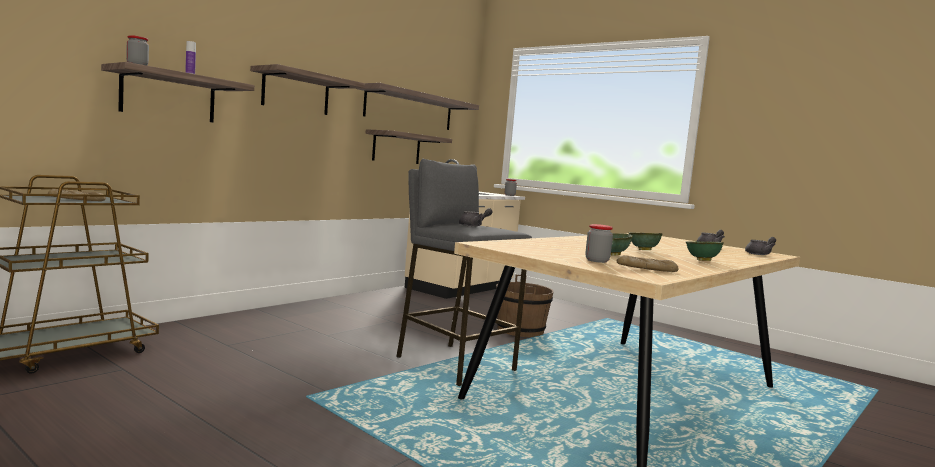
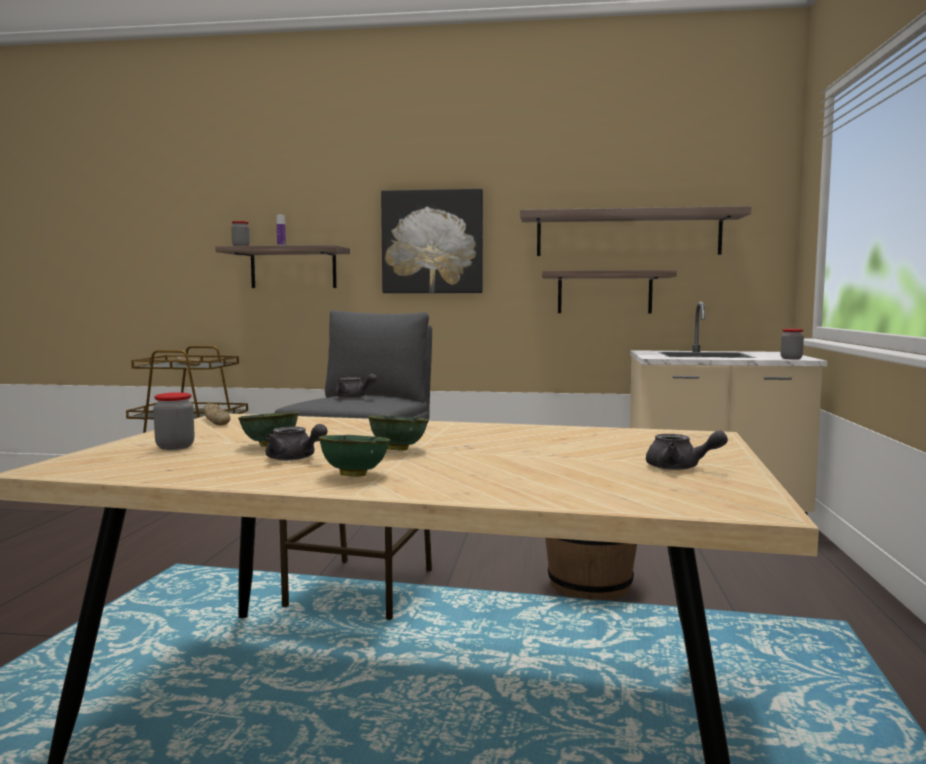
camera: 60 degrees right, 0 degrees up
(296, 92) = (432, 242): shelf -> picture
(646, 269) = (135, 464): bread -> bread (216, 421)
(760, 254) = (680, 498): grey teapot -> grey teapot (294, 459)

